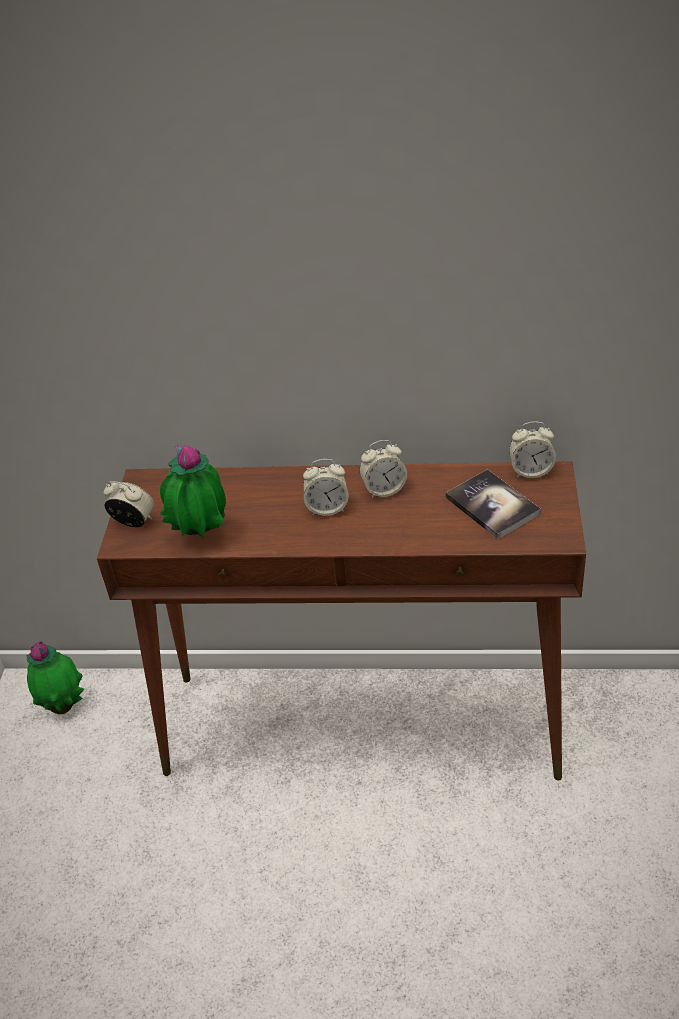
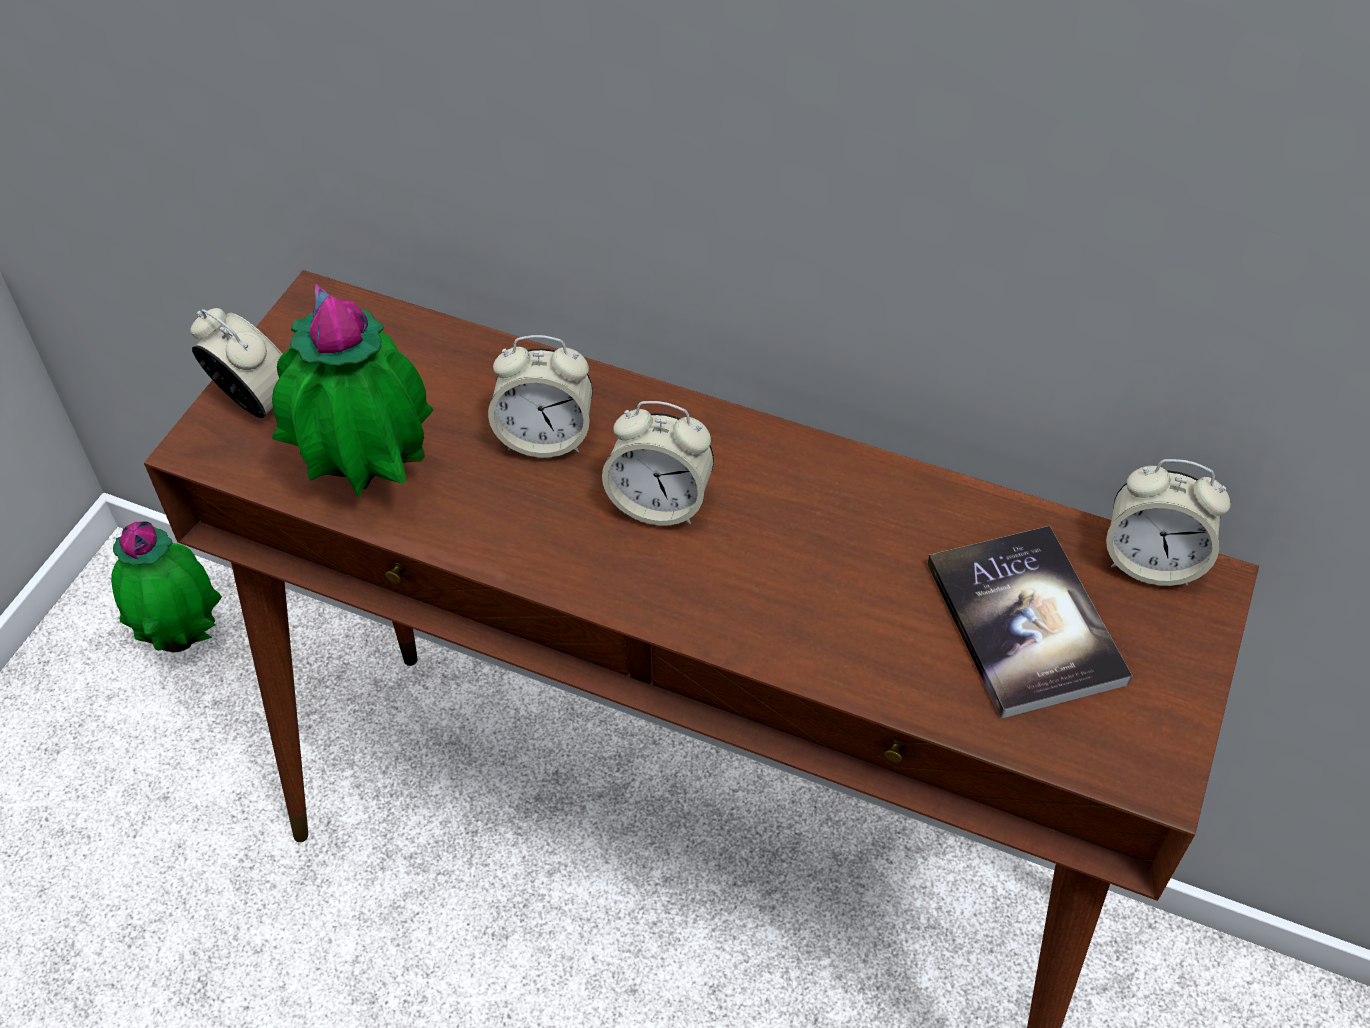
camera: 15 degrees right, 10 degrees up
(384, 489) = (801, 497): alarm clock -> alarm clock (545, 437)

